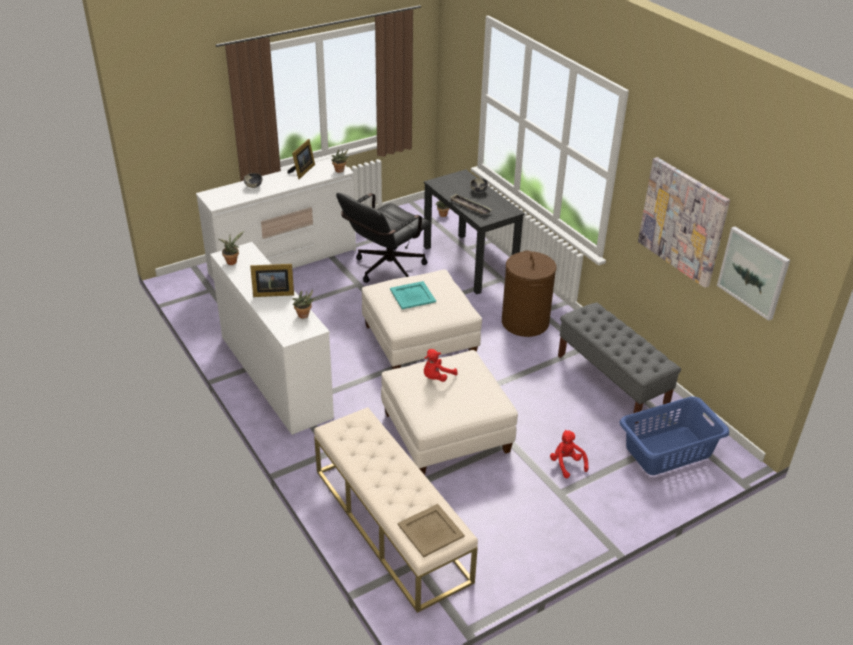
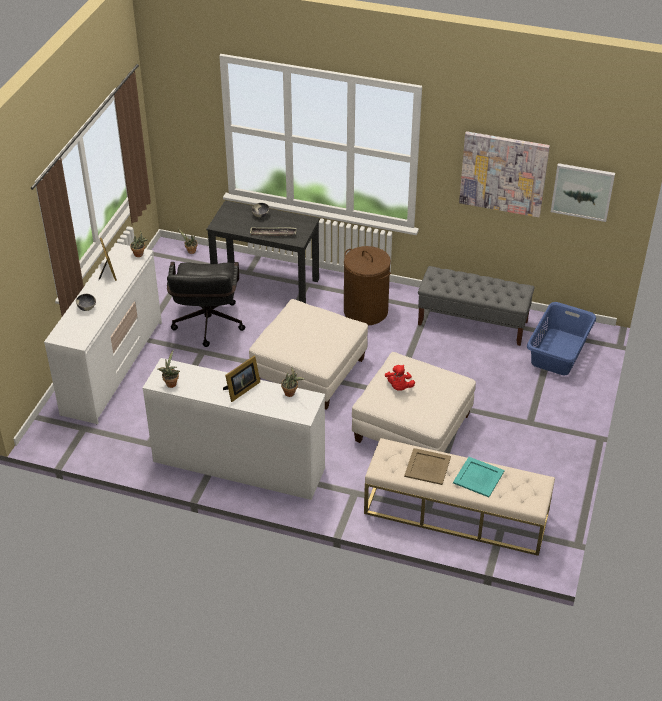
camera: 40 degrees left, 5 degrees up
(412, 296) = (301, 334): turquoise tray -> turquoise tray (478, 477)
(430, 531) = (526, 491): beige tray -> beige tray (428, 467)
(566, 464) = (511, 400): red plush toy -> none

